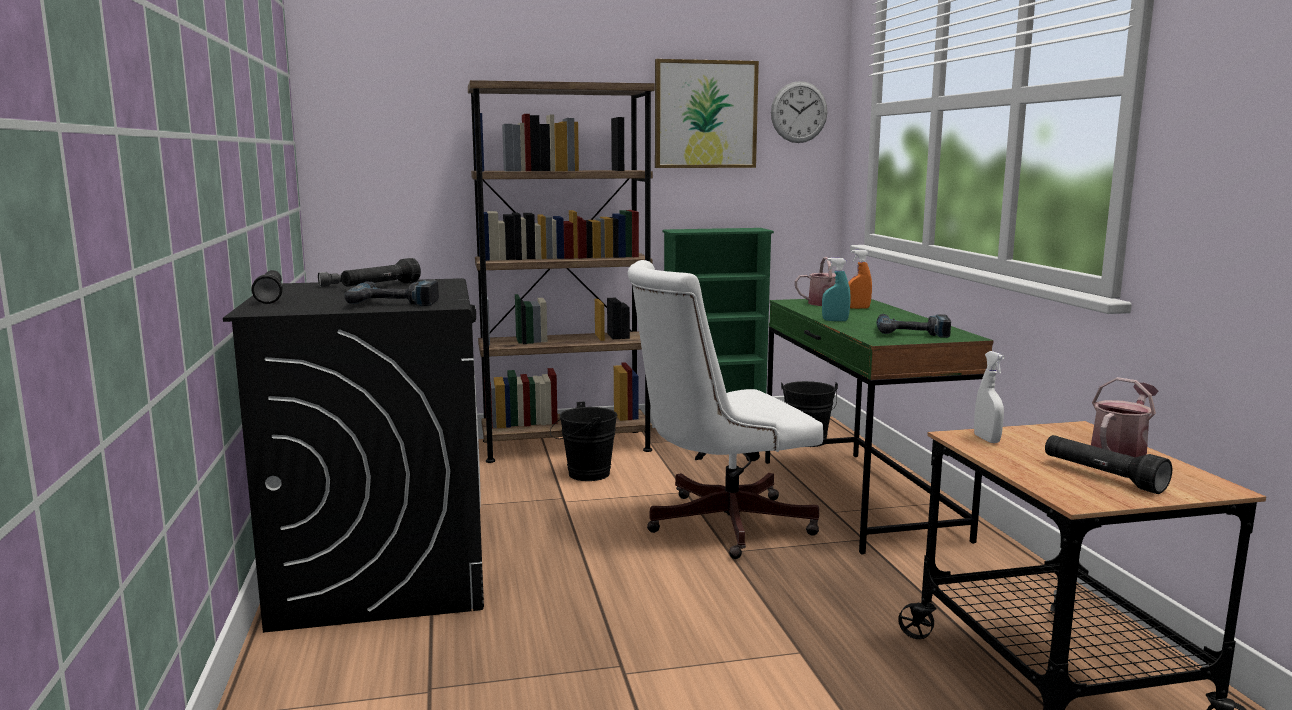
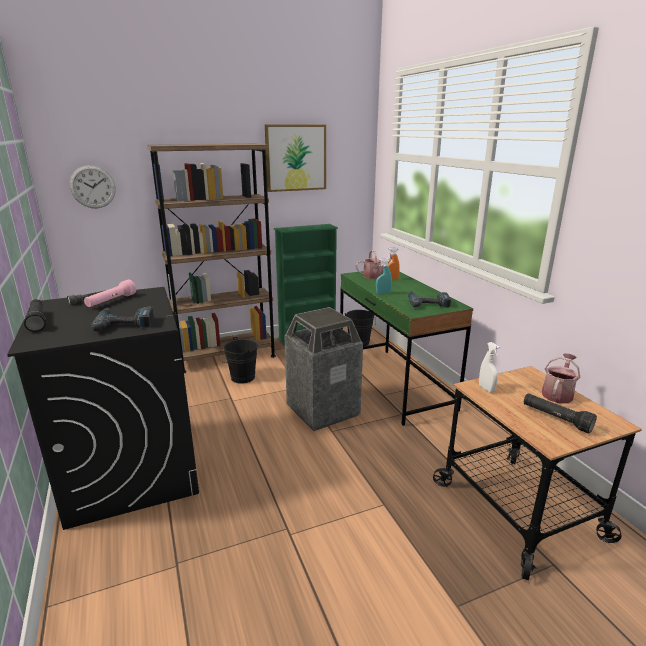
camera: 10 degrees left, 10 degrees up
(381, 286) = (111, 301): black flashlight -> pink flashlight
(718, 524) = (322, 410): white office chair -> trash can
(799, 112) = (349, 155): wall clock -> wall clock (93, 187)

